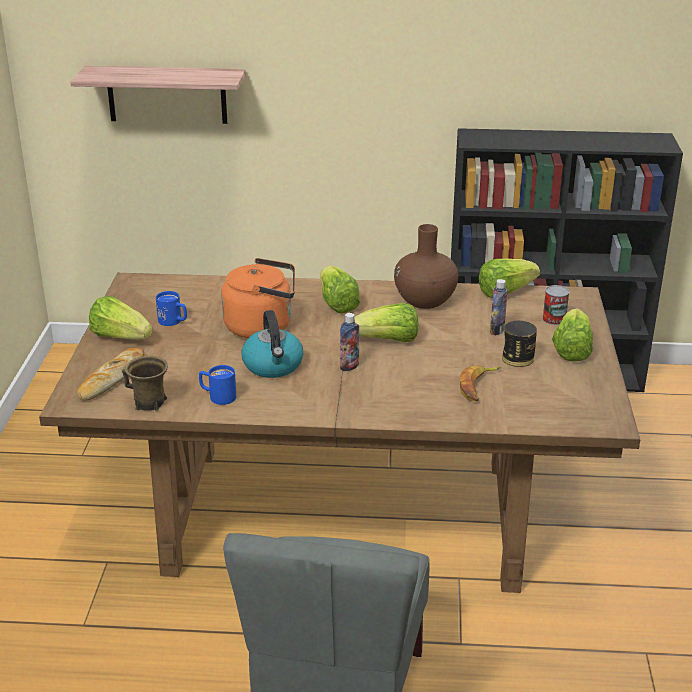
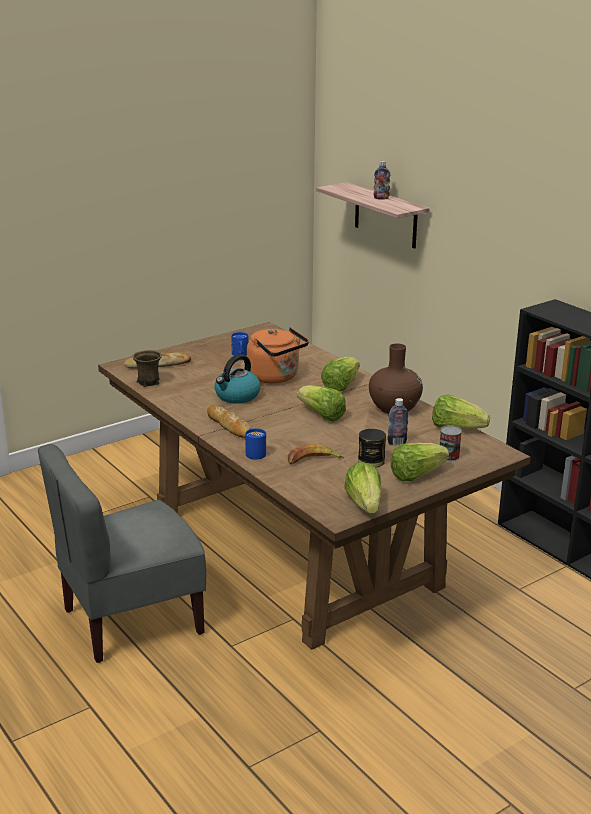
camera: 50 degrees right, 5 degrees down
(120, 337) = (202, 350): lettuce -> lettuce (364, 504)
(217, 396) = (181, 395): blue mug -> blue mug (254, 452)
(338, 399) = (230, 426): none -> bread
(349, 366) = (271, 416): bottle -> bottle (381, 198)

